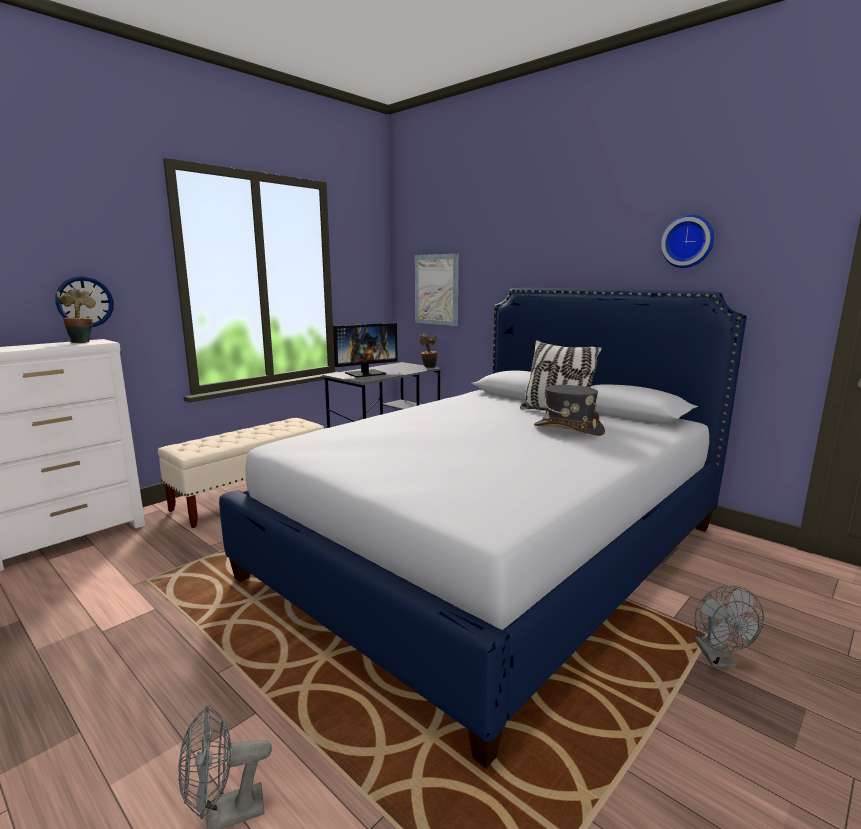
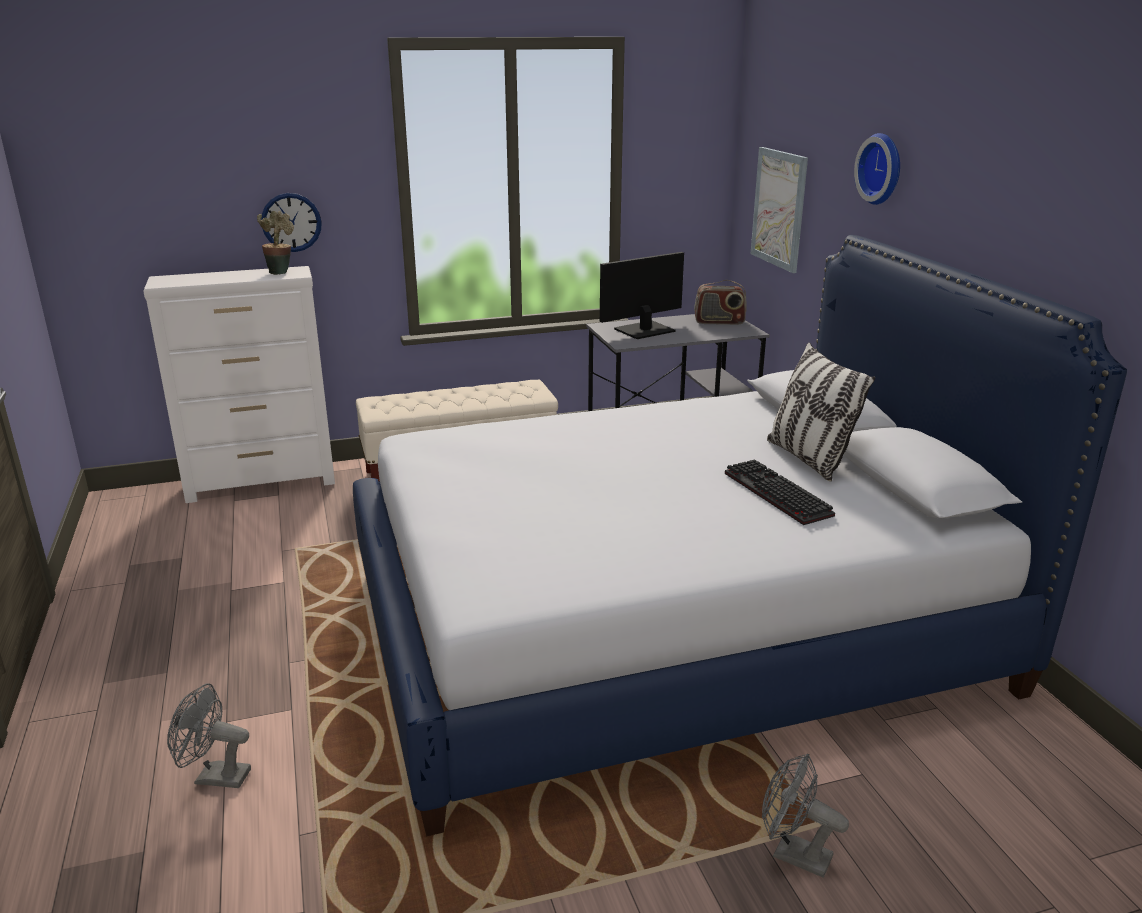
camera: 30 degrees right, 10 degrees up
(365, 373) = (644, 330): monitor -> monitor turned 150 degrees clockwise
(405, 366) = (719, 322): none -> radio
(428, 368) = (748, 331): potted plant -> none
(568, 429) = (773, 494): grey hat -> keyboard
(688, 241) = (1082, 215): wall clock -> wall clock (882, 169)
(718, 659) = (793, 854): grey fan -> grey fan turned 90 degrees clockwise

